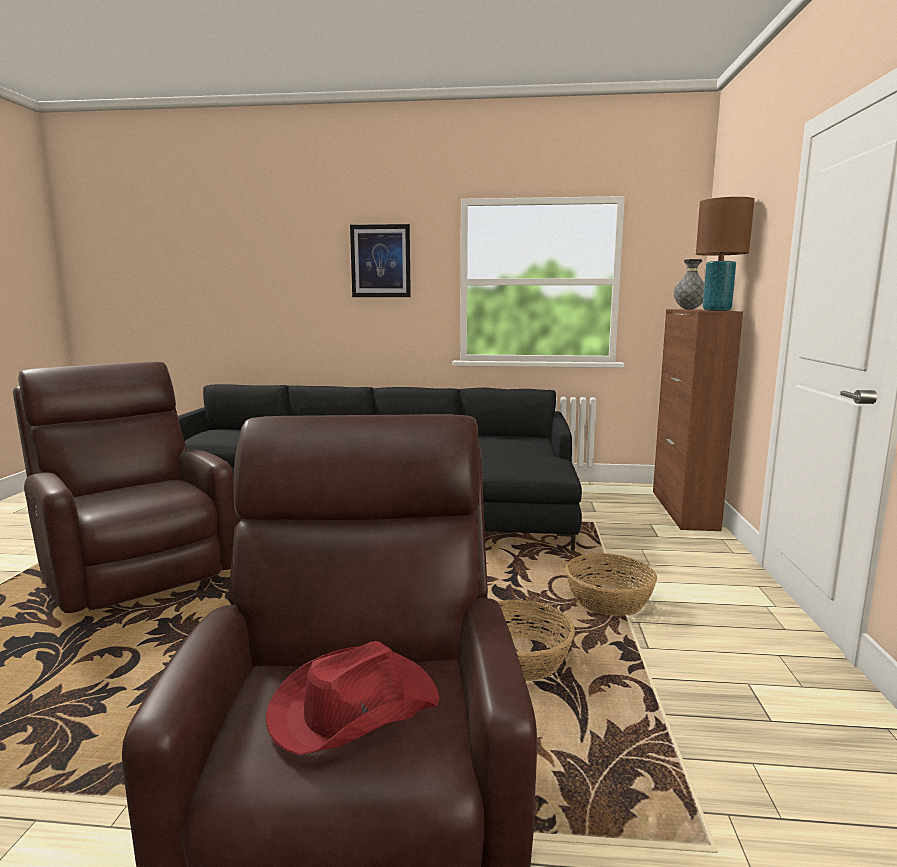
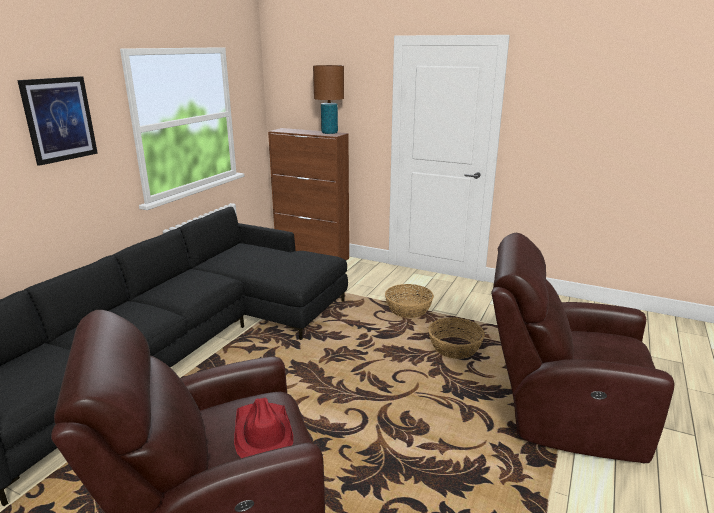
camera: 70 degrees left, 10 degrees up
(352, 707) = (608, 352): red hat -> red hat (262, 432)
(689, 309) = (298, 132): grey vase -> none

